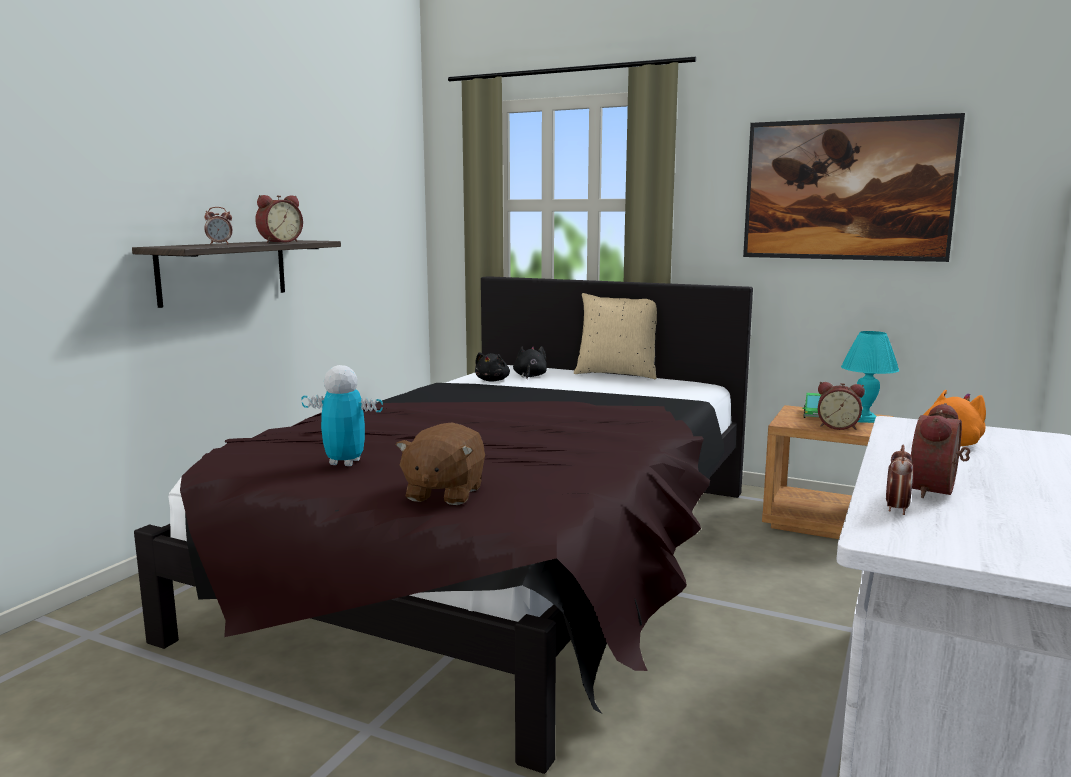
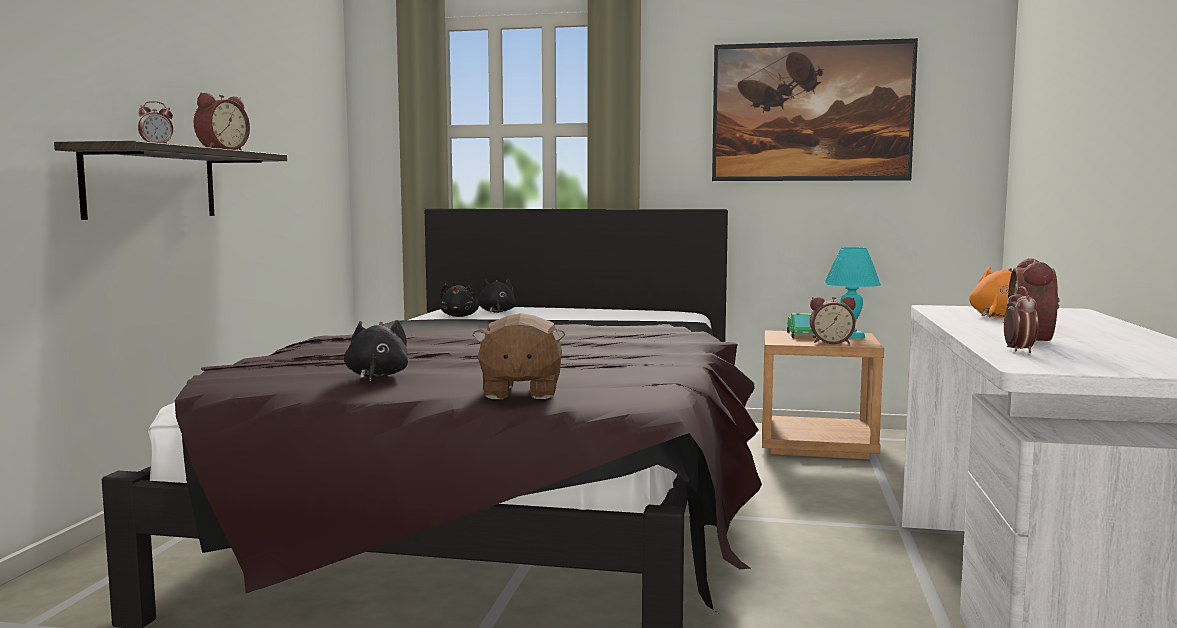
camera: 15 degrees left, 5 degrees down
(344, 462) = (376, 376): toy robot -> black plush toy
(617, 374) = (588, 307): beige pillow -> none

